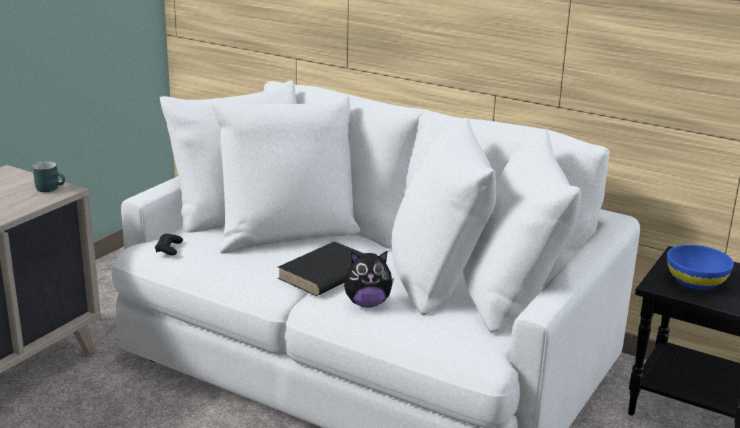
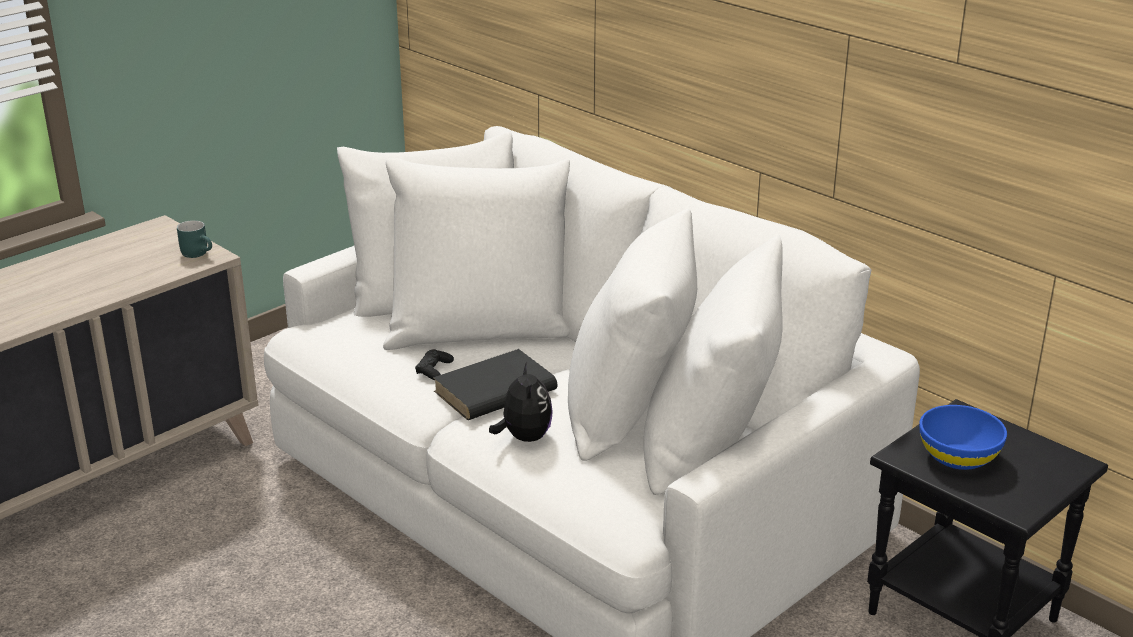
camera: 15 degrees right, 5 degrees up
(169, 249) = (326, 337): black game controller -> black game controller (434, 370)
(367, 303) = (524, 437): plush toy -> plush toy turned 105 degrees counterclockwise

